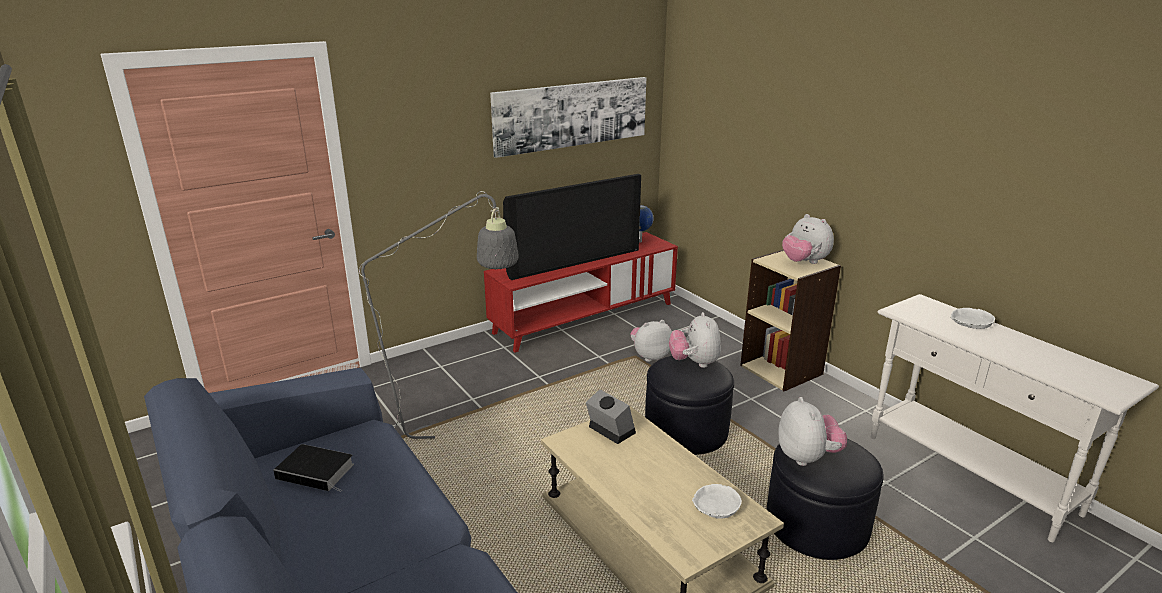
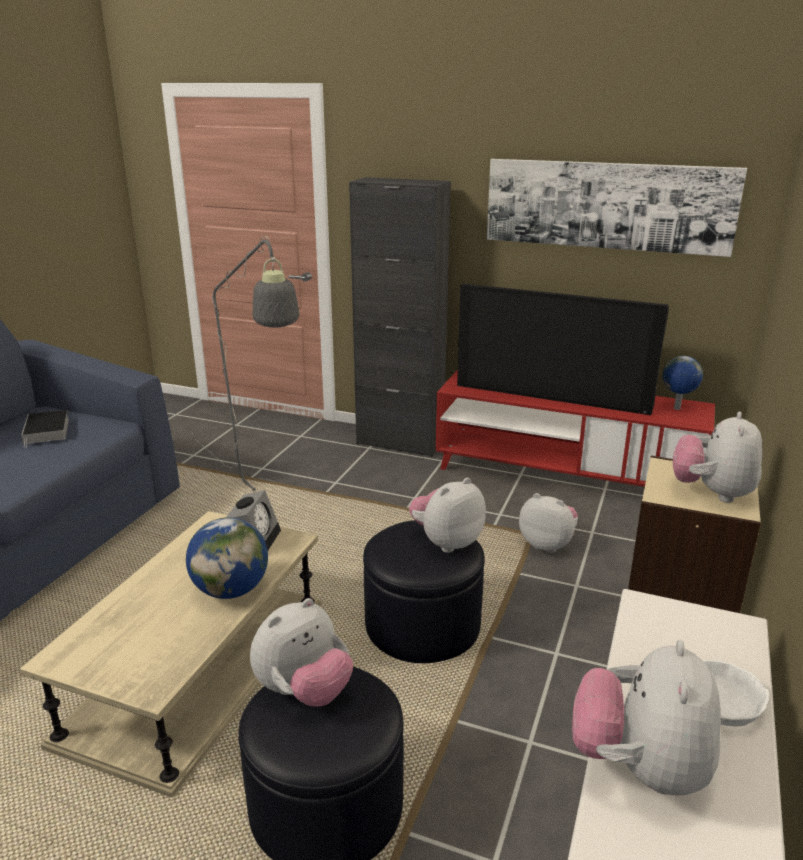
camera: 55 degrees right, 0 degrees up
(454, 352) = (400, 443): none -> black cabinet
(666, 458) = (231, 590): none -> globe
(715, 507) = (158, 651): white bowl -> none
(1005, 351) = (640, 767): none -> plush toy

